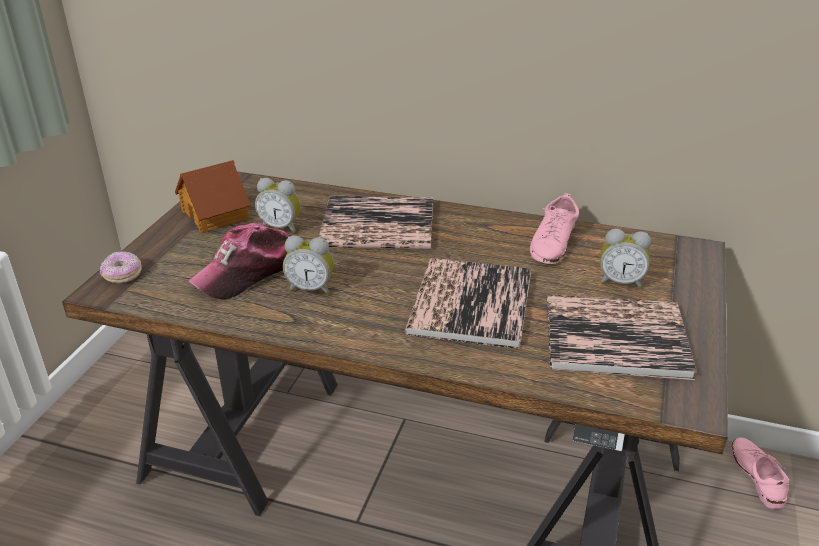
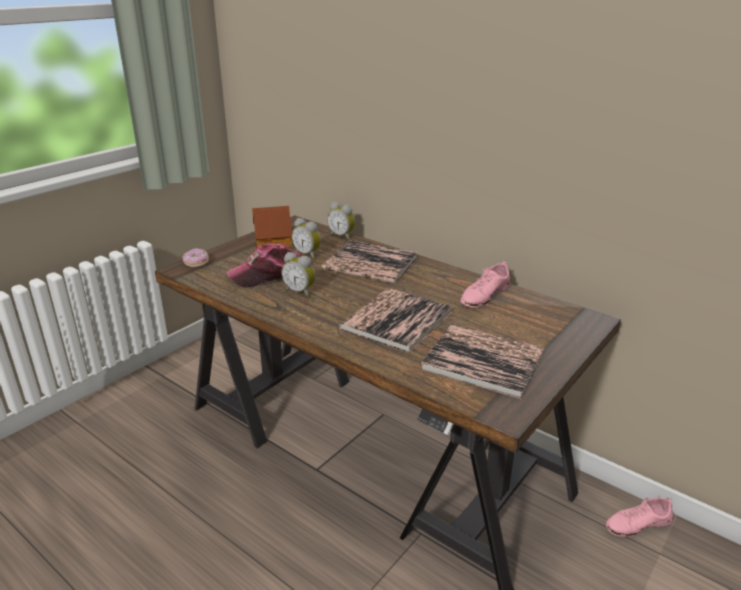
camera: 20 degrees right, 5 degrees down
(620, 282) = (515, 328): alarm clock -> alarm clock (342, 236)
(757, 476) = (638, 524): pink shoe -> pink shoe turned 120 degrees counterclockwise

